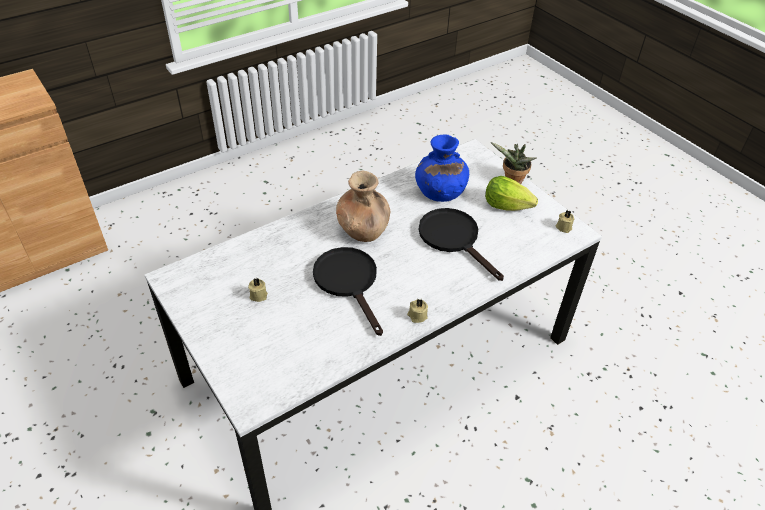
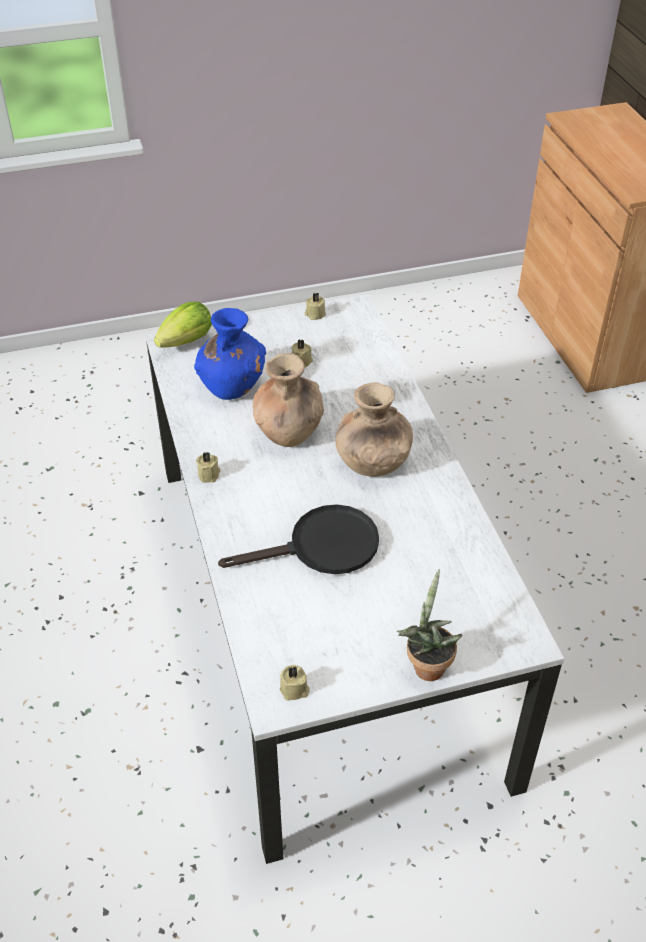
camera: 110 degrees right, 0 degrees up
(184, 303) = (314, 314): none -> beige candle
(349, 282) = (288, 431): black frying pan -> brown vase
(440, 193) = (426, 562): blue vase -> blue vase (232, 385)
(506, 205) = (370, 634): lettuce -> lettuce (187, 341)

